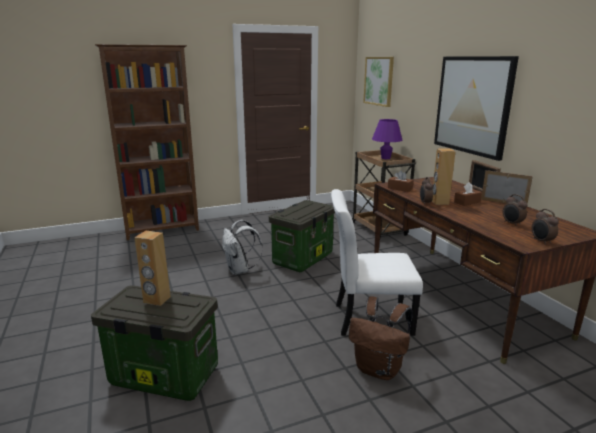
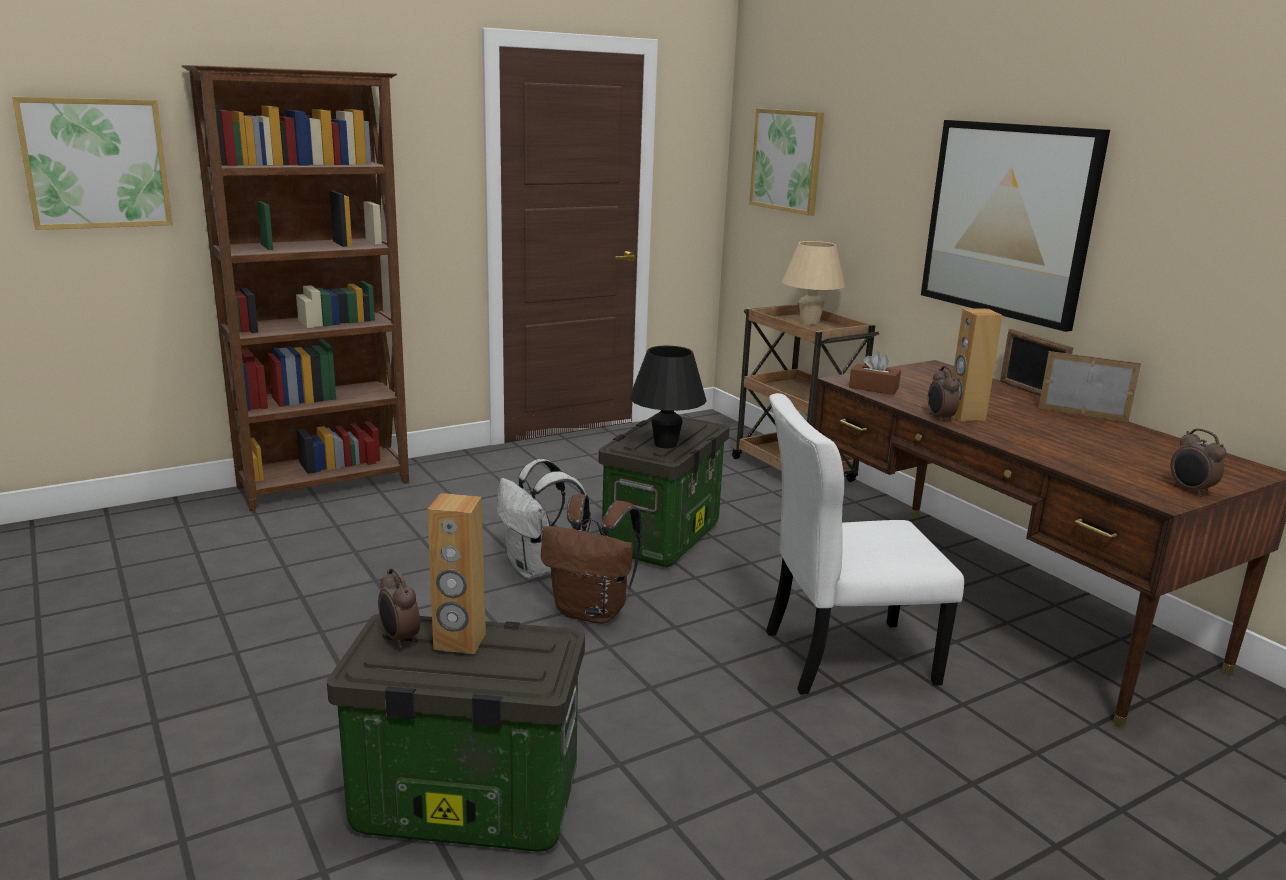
camera: 10 degrees left, 0 degrees up
(60, 88) = (96, 163): none -> picture
(300, 214) = (665, 444): none -> black table lamp
(379, 369) = (898, 757): brown backpack -> brown backpack (592, 612)
(385, 158) = (809, 322): purple table lamp -> beige table lamp
(467, 202) = (1016, 415): brown tissue box -> none
(512, 224) = (1121, 457): alarm clock -> alarm clock (399, 639)

